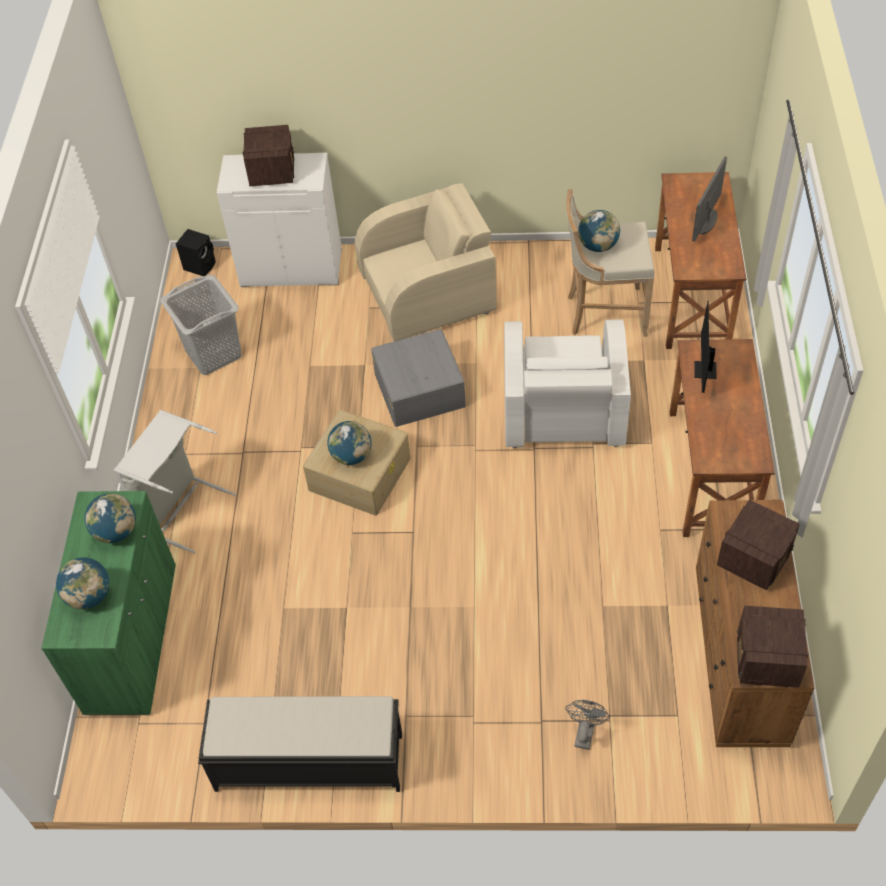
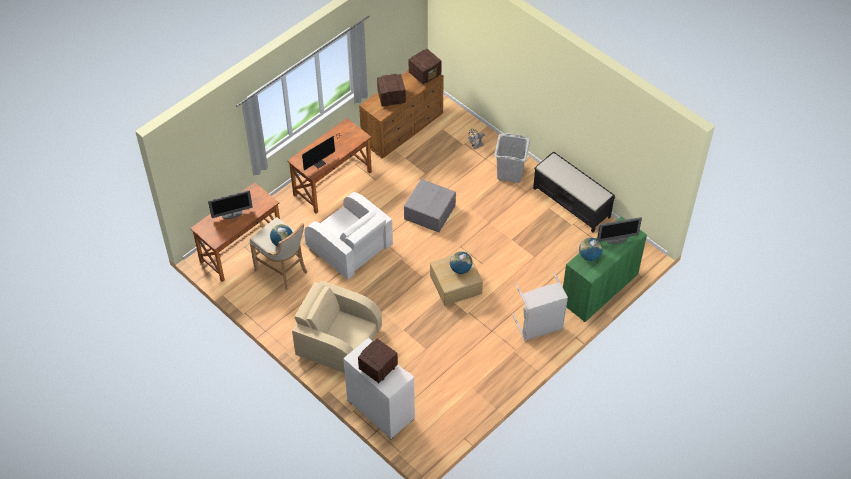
camera: 140 degrees left, 0 degrees up
(89, 596) = (617, 239): globe -> monitor
(200, 265) = (419, 450): black speaker -> none
(214, 353) = (460, 391): grey laundry basket -> grey laundry basket (510, 173)
(419, 389) = (394, 300): grey storage box -> grey storage box (429, 212)
(563, 406) = (350, 247): white armchair -> white armchair turned 90 degrees clockwise

